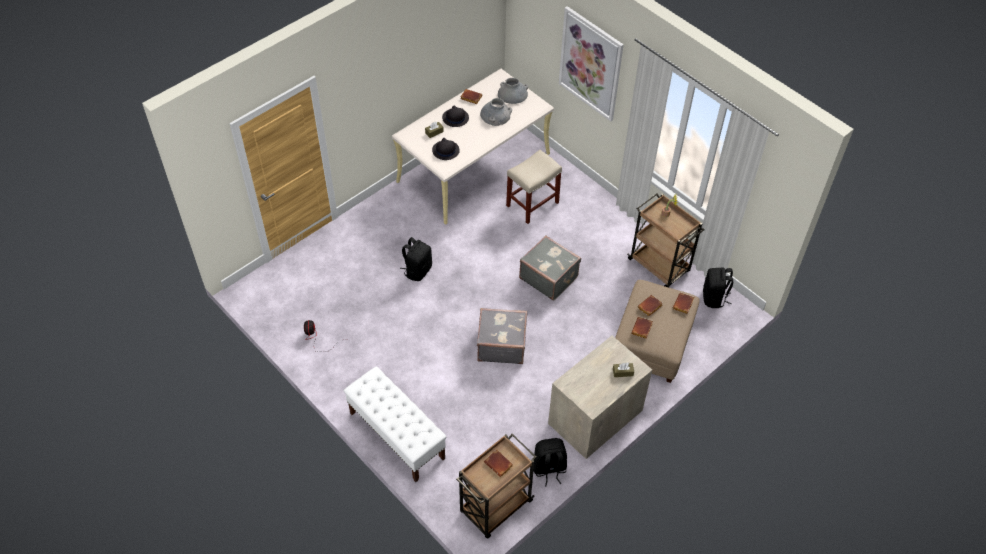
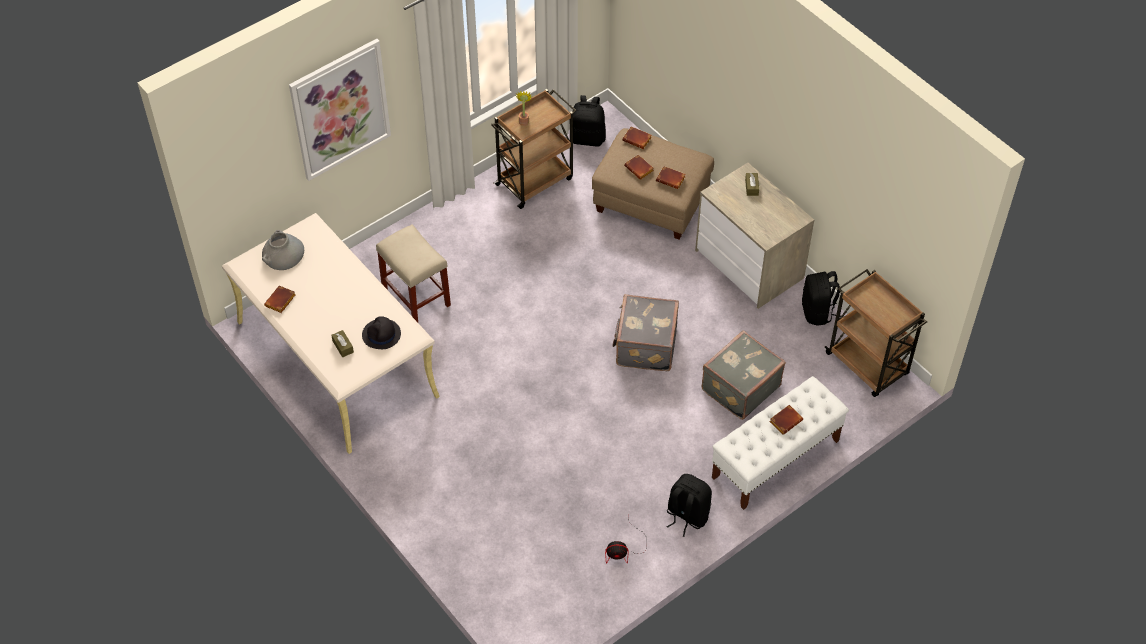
camera: 85 degrees left, 0 degrees up
(417, 270) = (517, 431): black backpack -> black backpack (686, 515)
(455, 118) = (318, 321): black hat -> none
(495, 115) = (321, 275): grey vase -> none
(499, 464) = (876, 303): brown book -> brown book (785, 420)
(549, 277) = (542, 290): grey suitcase -> grey suitcase (739, 387)

